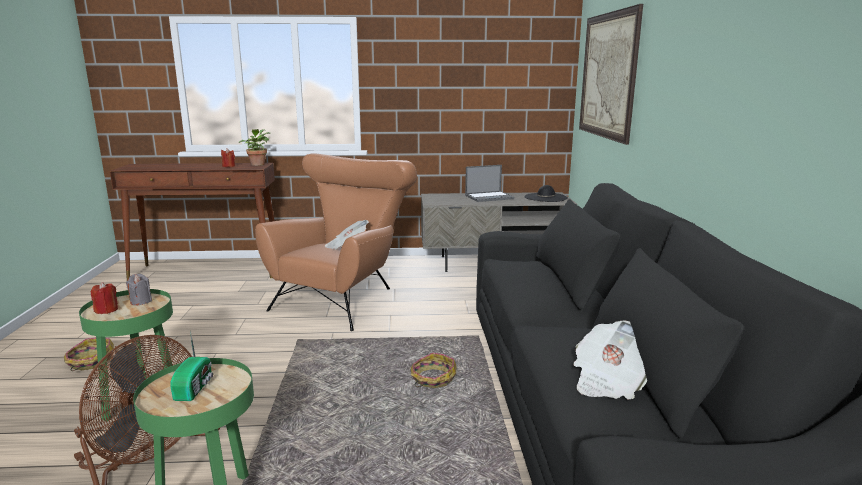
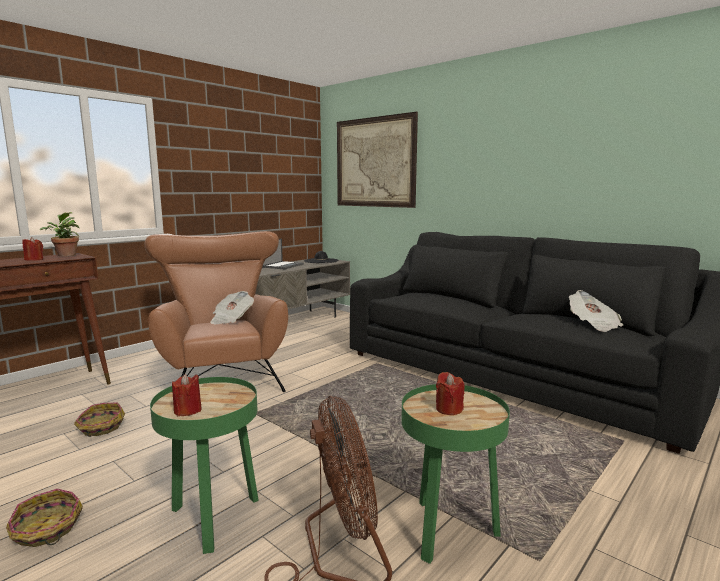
camera: 45 degrees left, 5 degrees down
(141, 301) = (202, 393): grey candle -> none
(195, 387) = (449, 409): radio -> red candle
(432, 379) = (404, 395): basket -> basket (100, 428)

